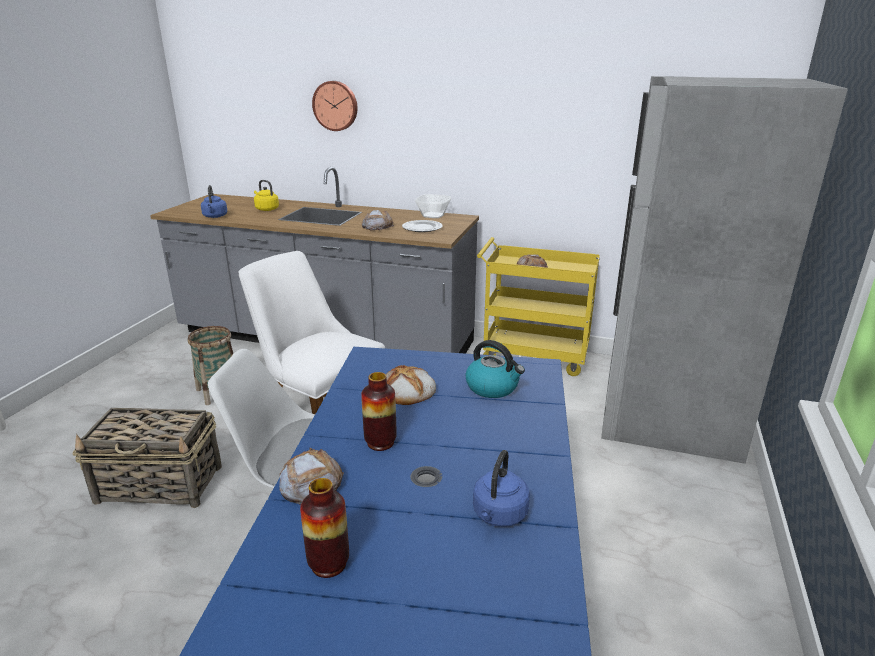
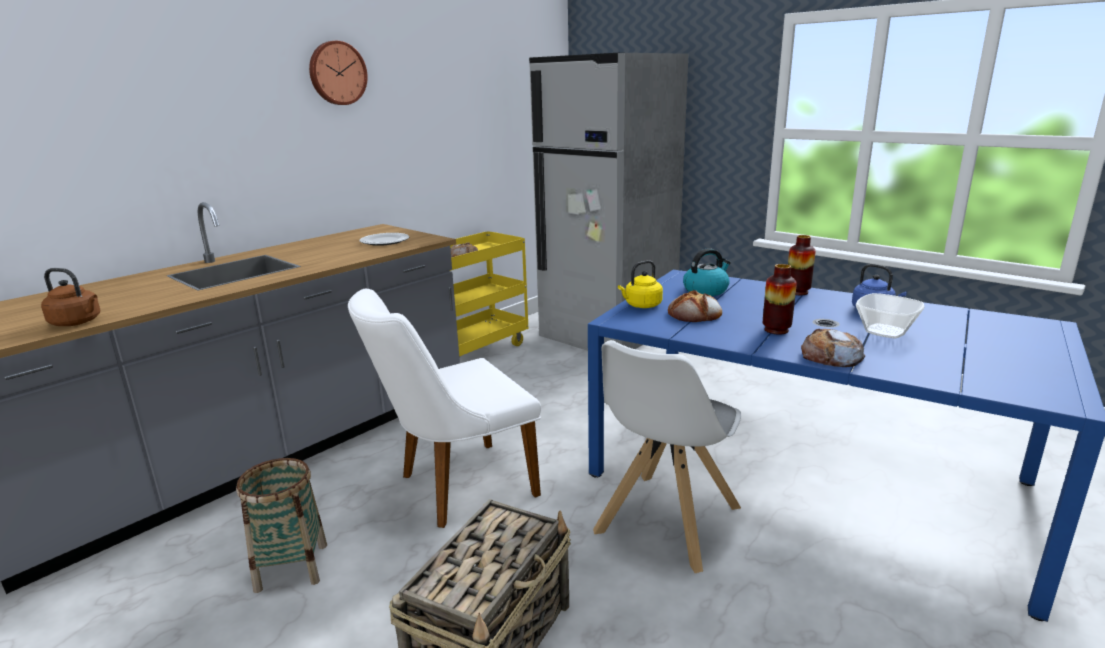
camera: 65 degrees left, 5 degrees down
(215, 216) = (78, 322): blue kettle -> brown kettle
(266, 209) = (122, 293): yellow kettle -> yellow kettle (641, 305)
(328, 564) = (931, 358): vase -> vase (797, 292)
(336, 106) = (163, 115): wall clock -> wall clock (337, 73)
(377, 226) = (341, 253): bread -> none
(433, 215) = (349, 234): bowl -> bowl (884, 331)

